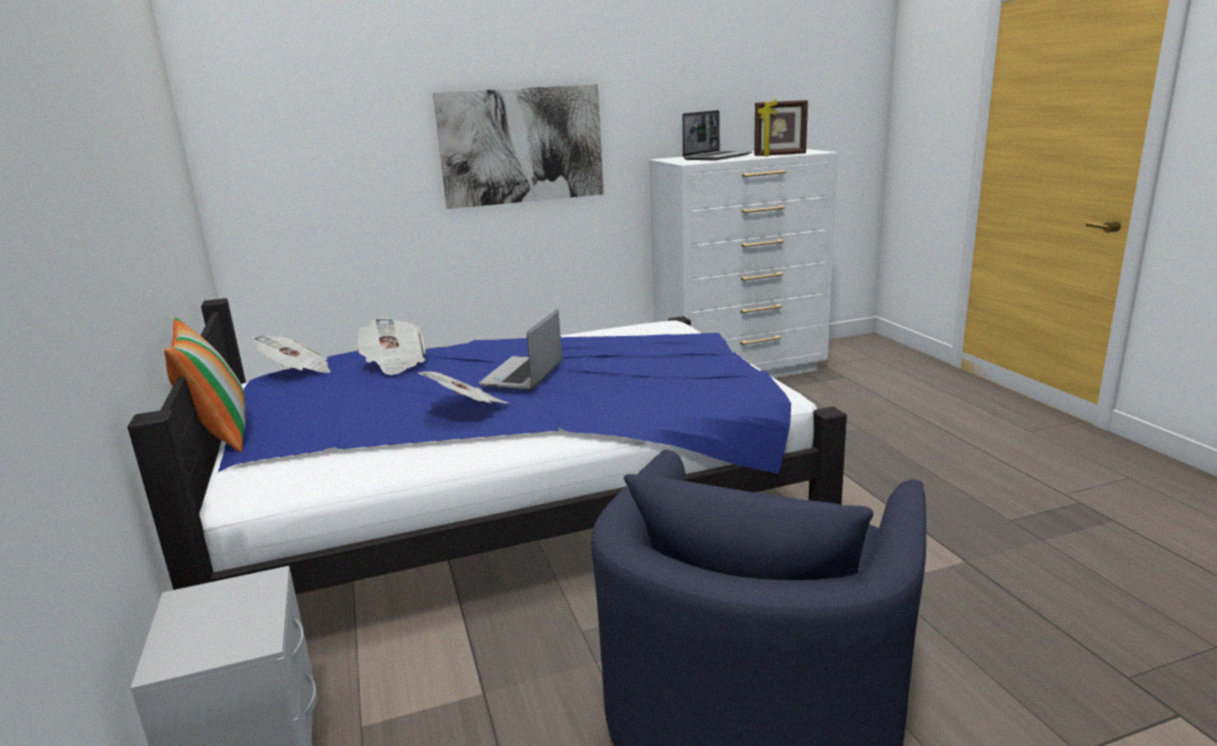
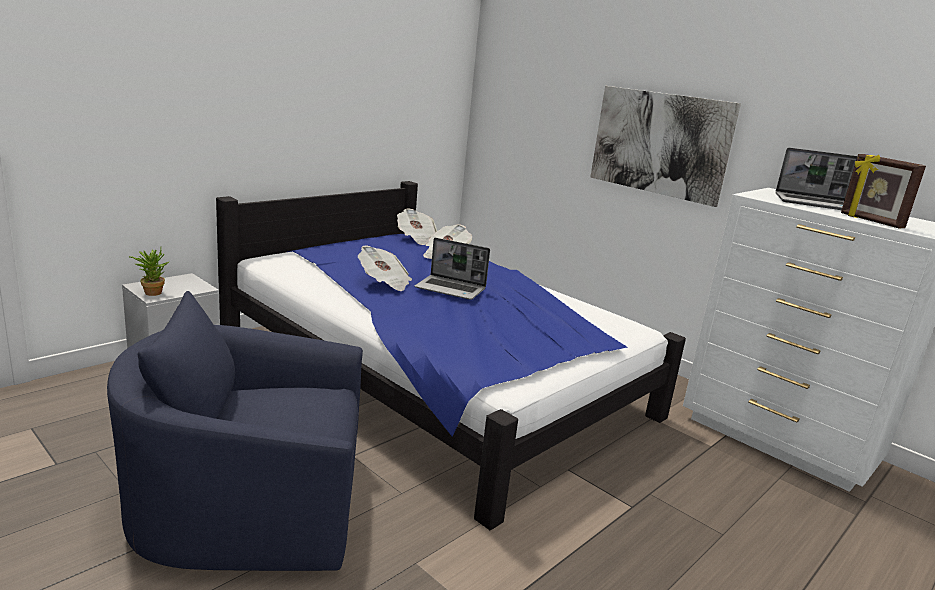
camera: 60 degrees right, 0 degrees up
(220, 434) = (325, 241): pillow -> none
(224, 644) = (151, 292): none -> potted plant
(523, 375) = (451, 289): laptop -> laptop turned 150 degrees counterclockwise

